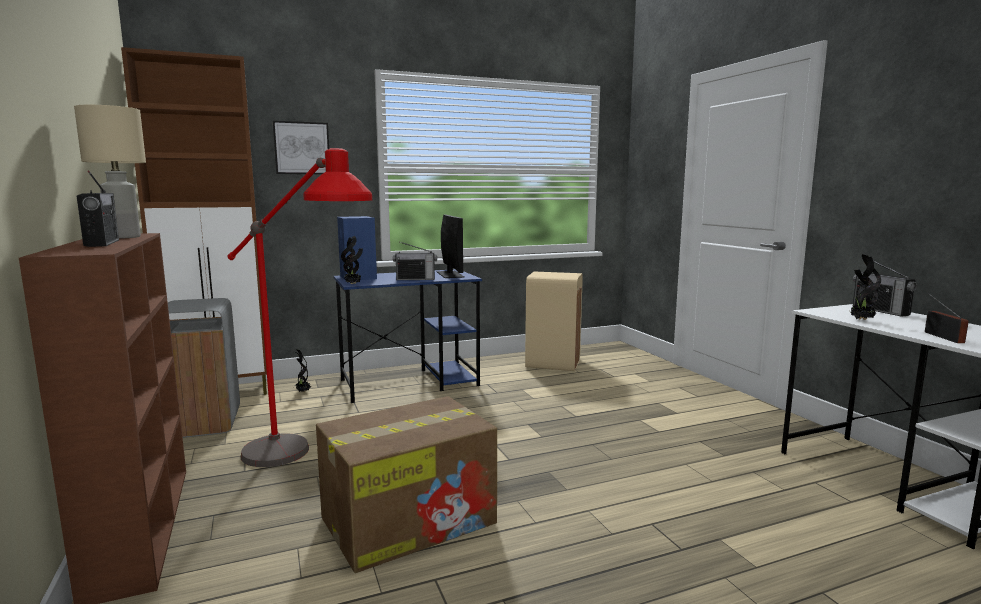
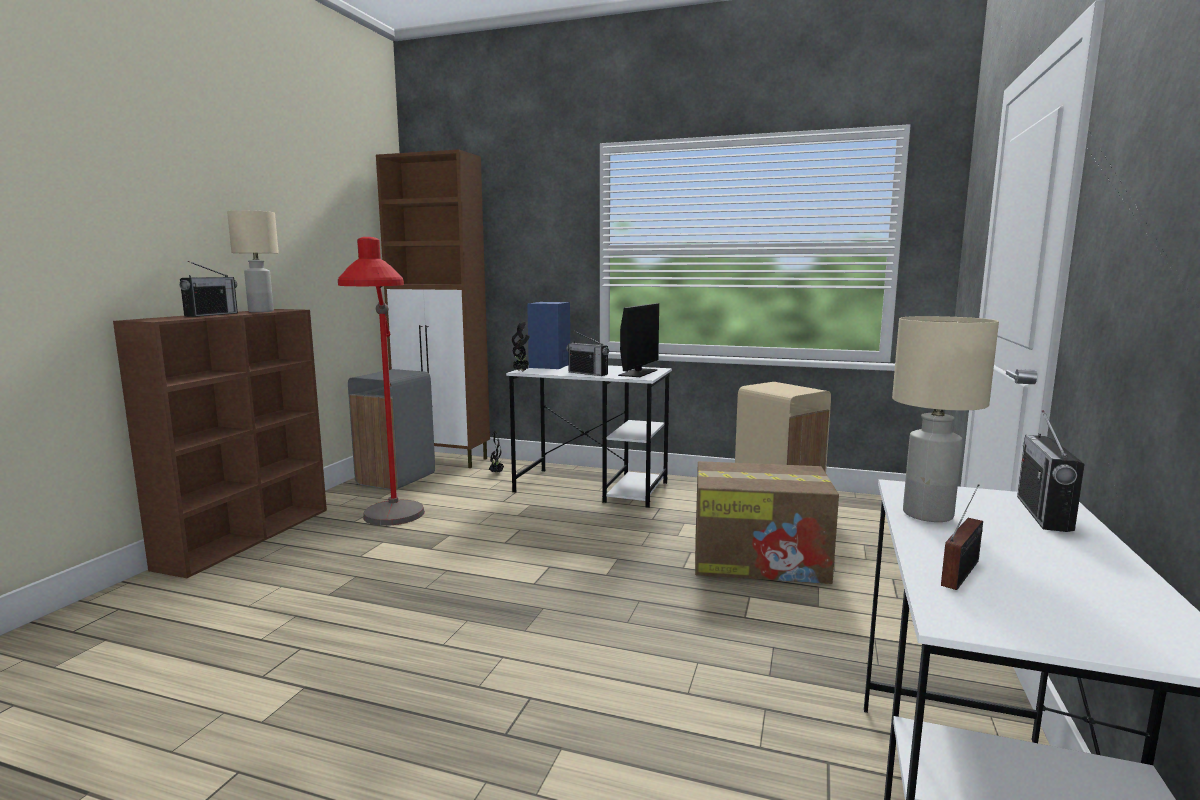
camera: 40 degrees right, 0 degrees up
(302, 148) = (527, 232): picture -> none
(410, 383) = (592, 487): blue desk -> white desk
(410, 520) = (371, 599): cardboard box -> cardboard box (760, 560)
(861, 320) = (928, 515): potted plant -> beige table lamp

